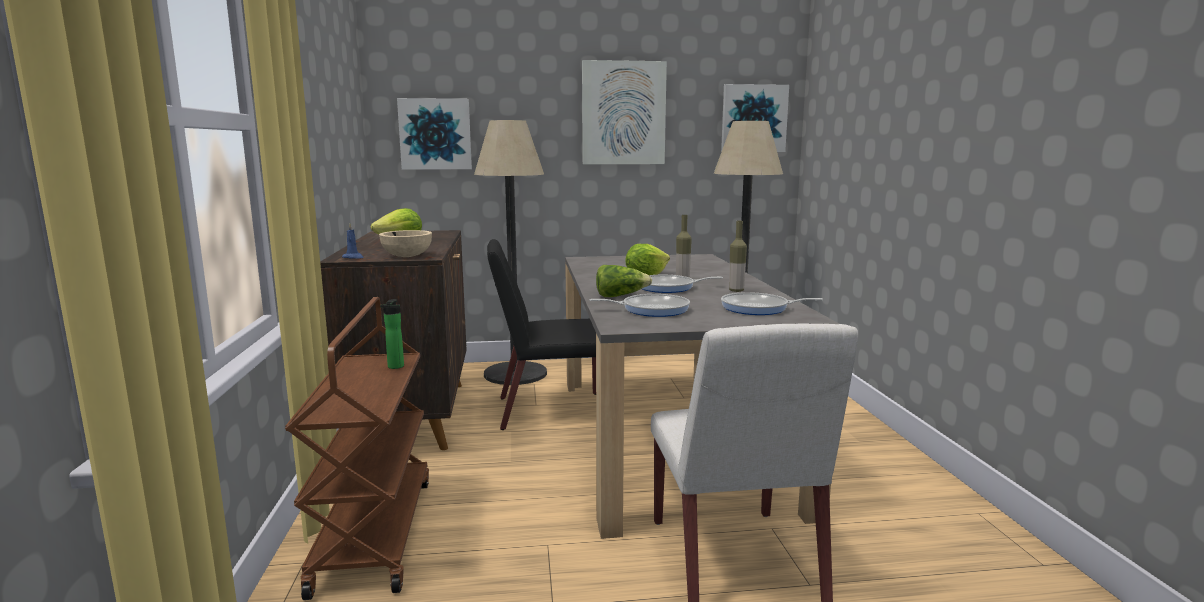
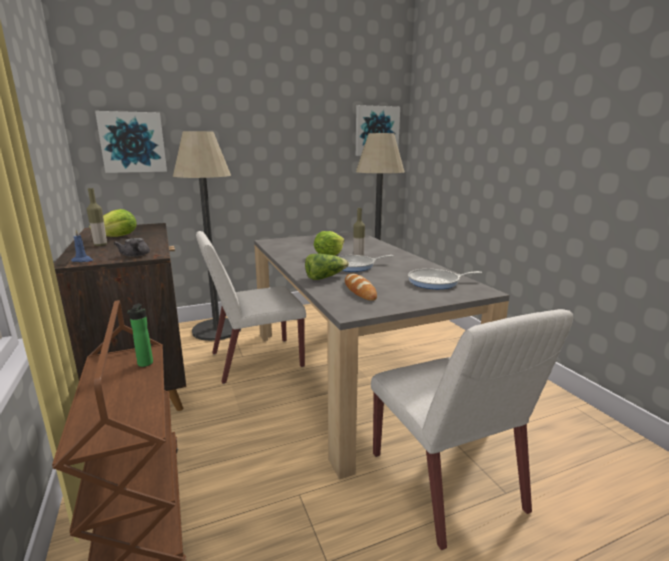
camera: 15 degrees left, 5 degrees up
(407, 256) = (135, 255): beige bowl -> grey teapot
(550, 410) = (255, 360): black chair -> white chair
(623, 113) = (285, 126): picture -> none
(651, 309) = (359, 290): frying pan -> bread
(736, 290) = (405, 265): bottle -> bottle (100, 245)

